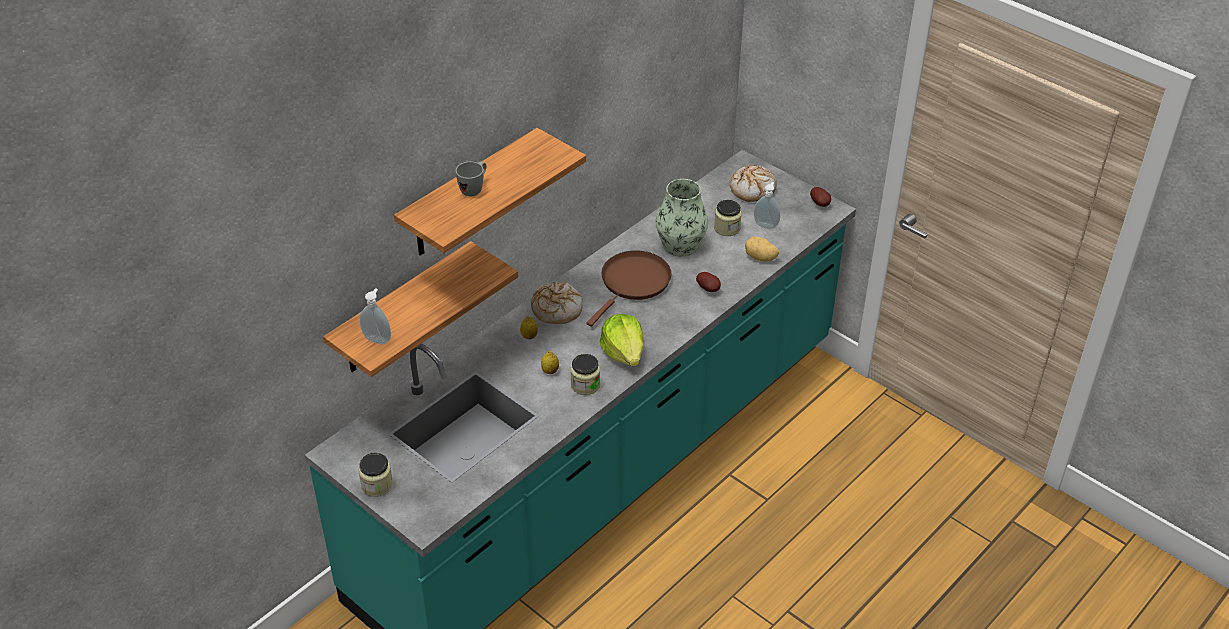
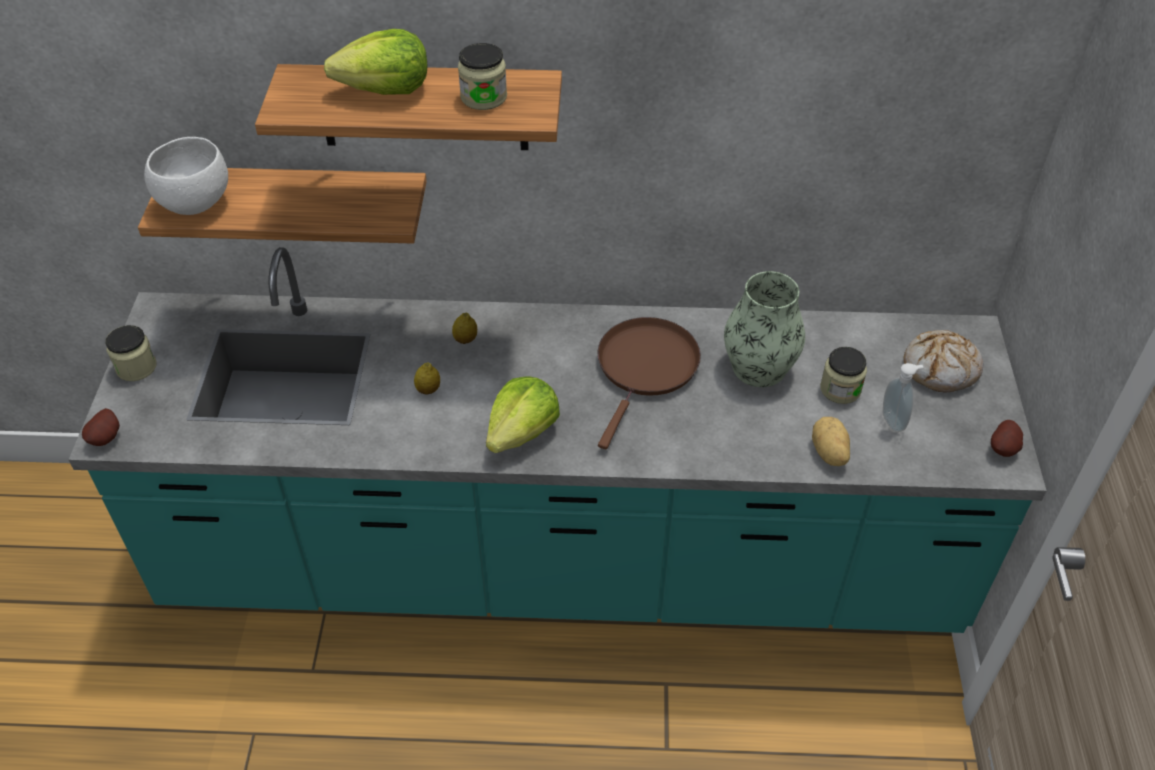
camera: 50 degrees right, 5 degrees up
(378, 339) = (193, 203): soap dispenser -> white bowl
(474, 189) = (386, 89): grey mug -> lettuce
(556, 309) = (531, 333): bread -> none
(585, 385) = (435, 432): jar -> jar (483, 97)
(633, 283) = (646, 368): brown frying pan -> brown frying pan turned 60 degrees counterclockwise
(709, 289) = (714, 440): potato -> potato (107, 438)

